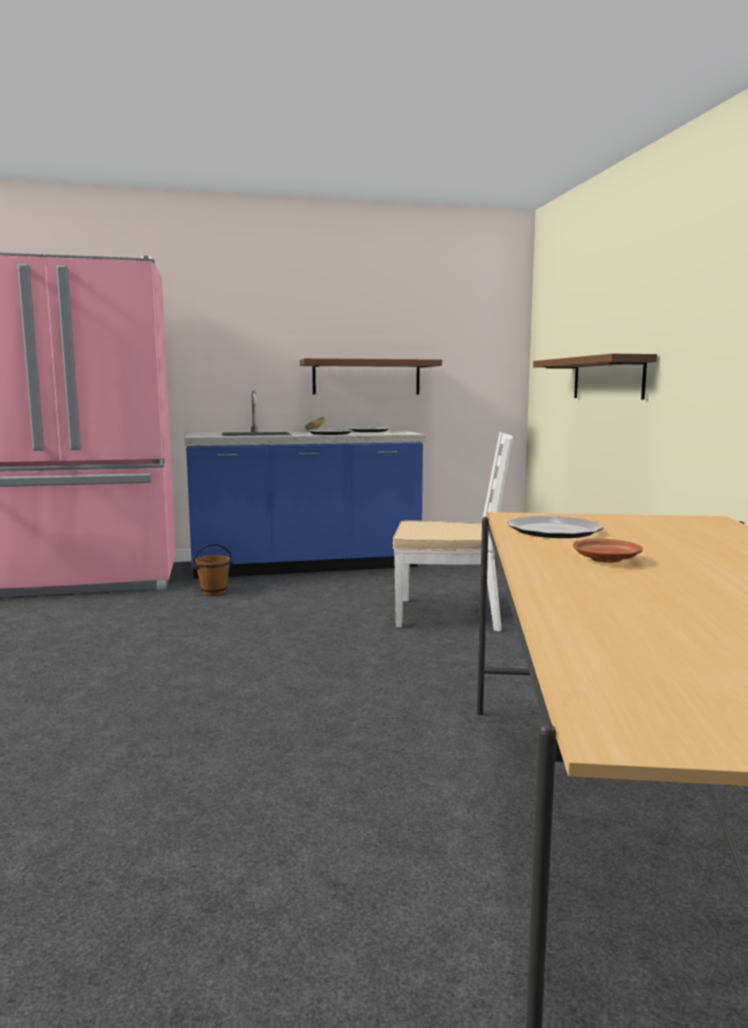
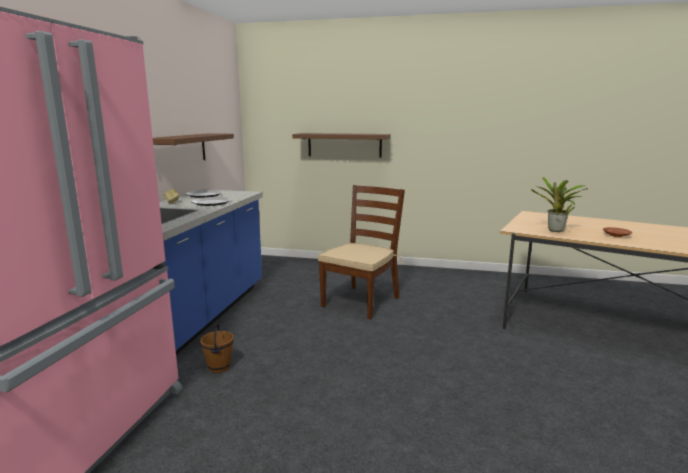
camera: 65 degrees left, 5 degrees up
(450, 614) = (361, 301): white chair -> brown chair
(553, 531) = (555, 231): plate -> potted plant

